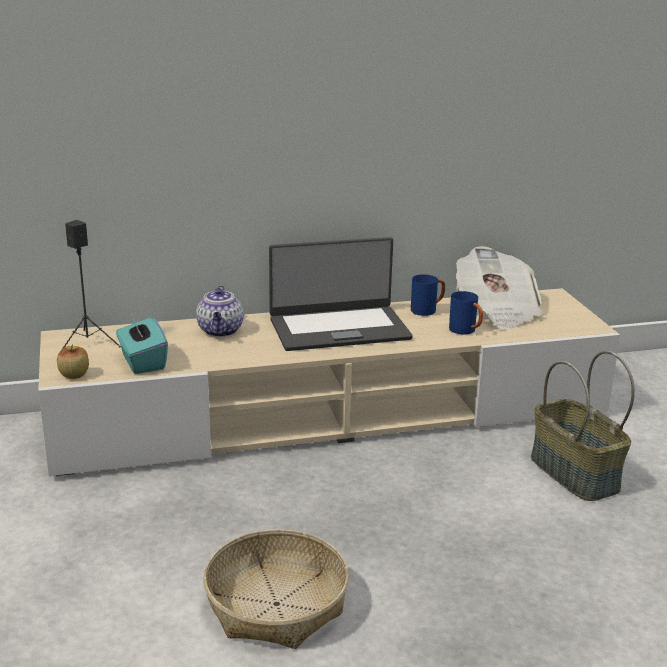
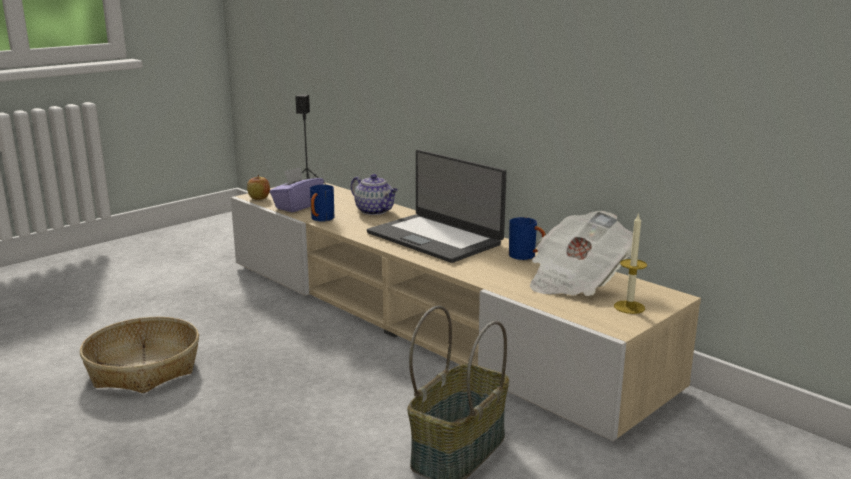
camera: 60 degrees right, 5 degrees down
(142, 362) = (297, 206): turquoise tissue box -> purple tissue box
(221, 331) = (375, 211): teapot -> teapot turned 105 degrees counterclockwise
(466, 331) = (504, 278): blue mug -> blue mug (320, 219)
(561, 312) = (629, 307): none -> candle

